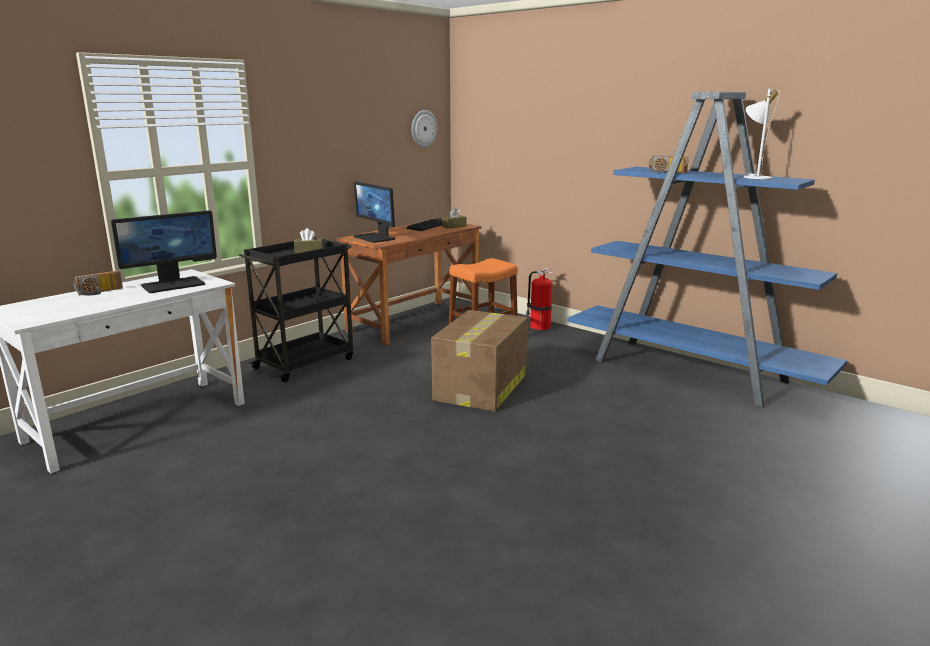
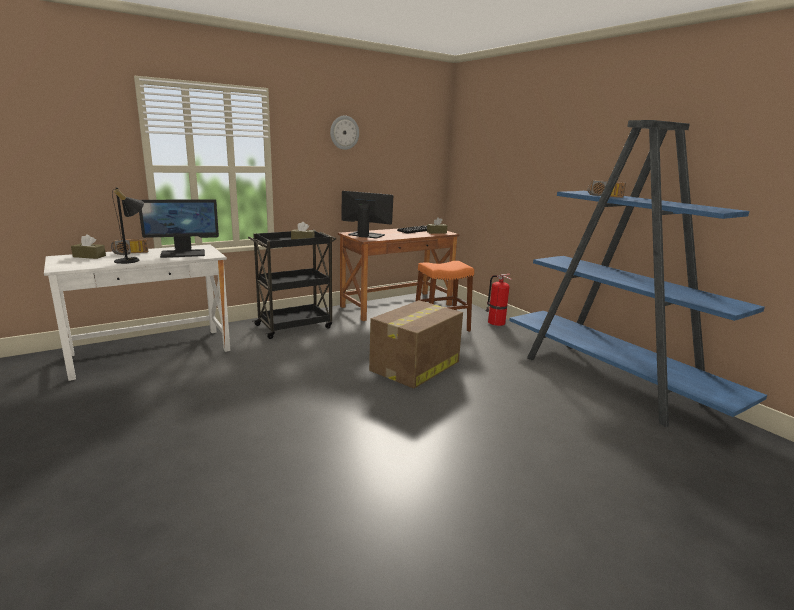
camera: 15 degrees right, 0 degrees up
(47, 302) = (89, 256): none -> brown tissue box
(115, 300) = (132, 260): none -> black table lamp
(375, 238) = (366, 235): monitor -> monitor turned 135 degrees clockwise
(423, 128) = (423, 152): wall clock -> wall clock (344, 132)
(754, 177) = (686, 204): white table lamp -> none

